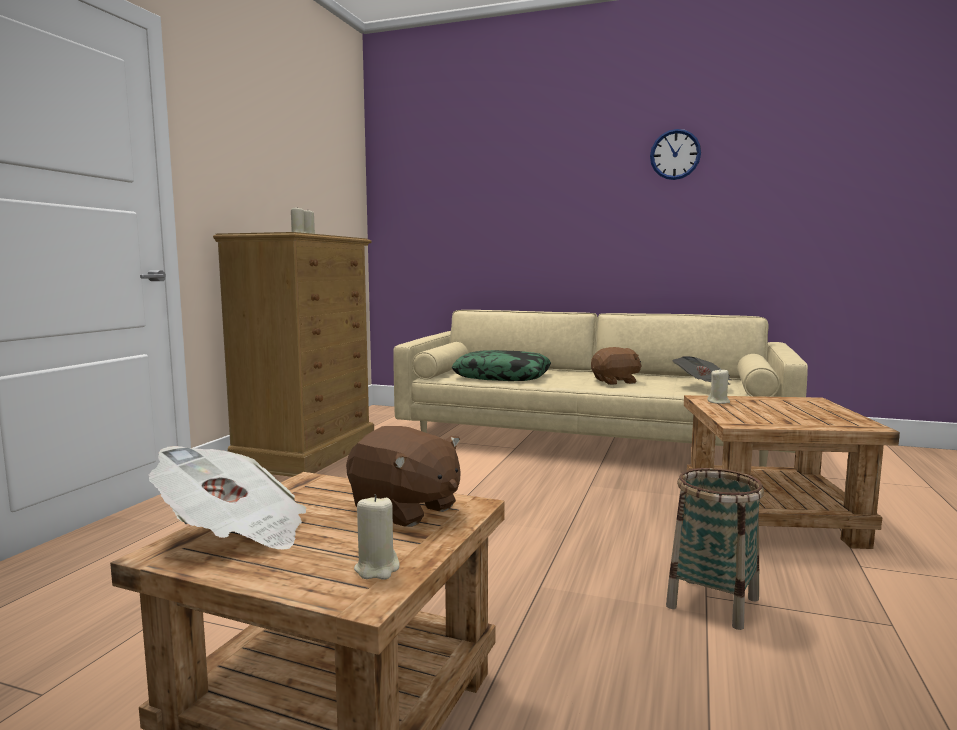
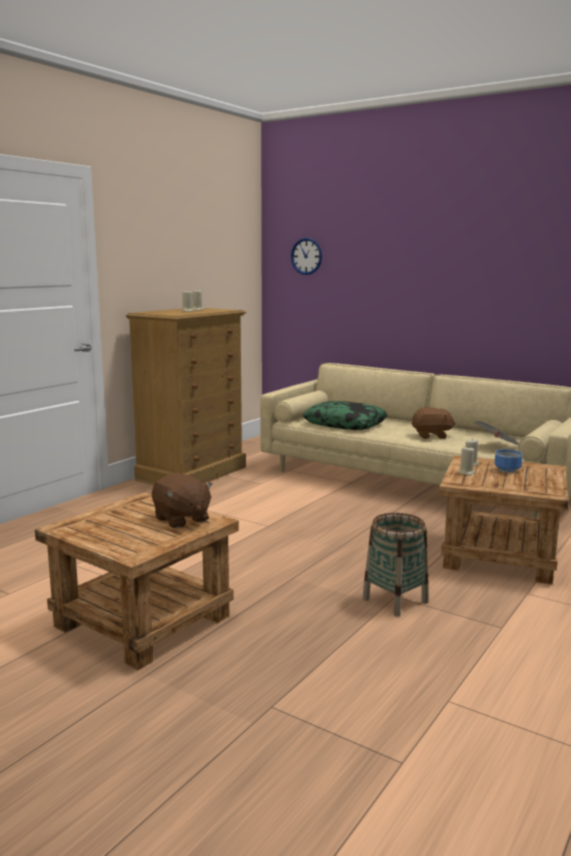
camera: 15 degrees right, 5 degrees up
(236, 533) = (93, 522): newspaper -> none
(377, 569) = (146, 545): beige candle -> beige candle (466, 473)
(675, 154) = (511, 236): wall clock -> wall clock (306, 256)
(772, 405) = (508, 470): none -> bowl

